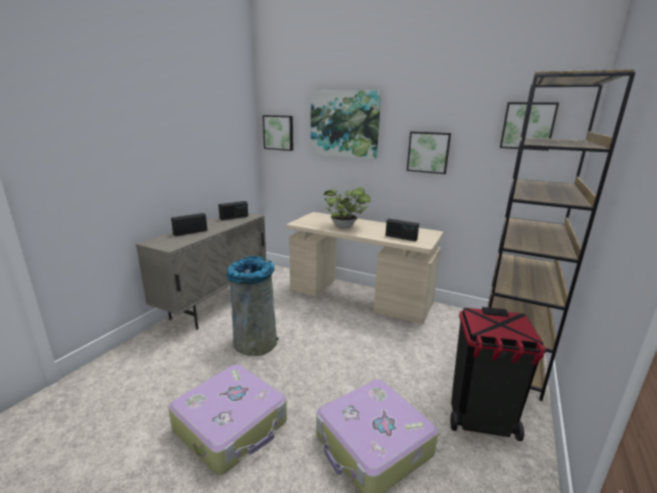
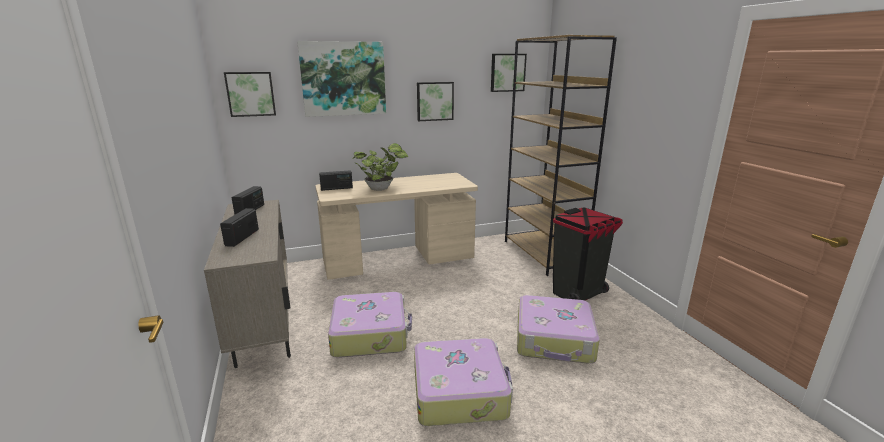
camera: 45 degrees left, 0 degrees up
(255, 342) = (370, 333): grey trash can -> suitcase
(401, 237) = (441, 184): radio -> radio (336, 188)

